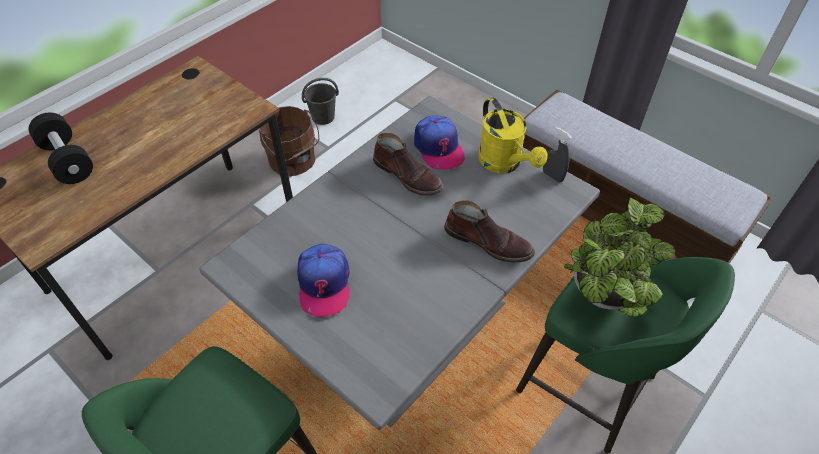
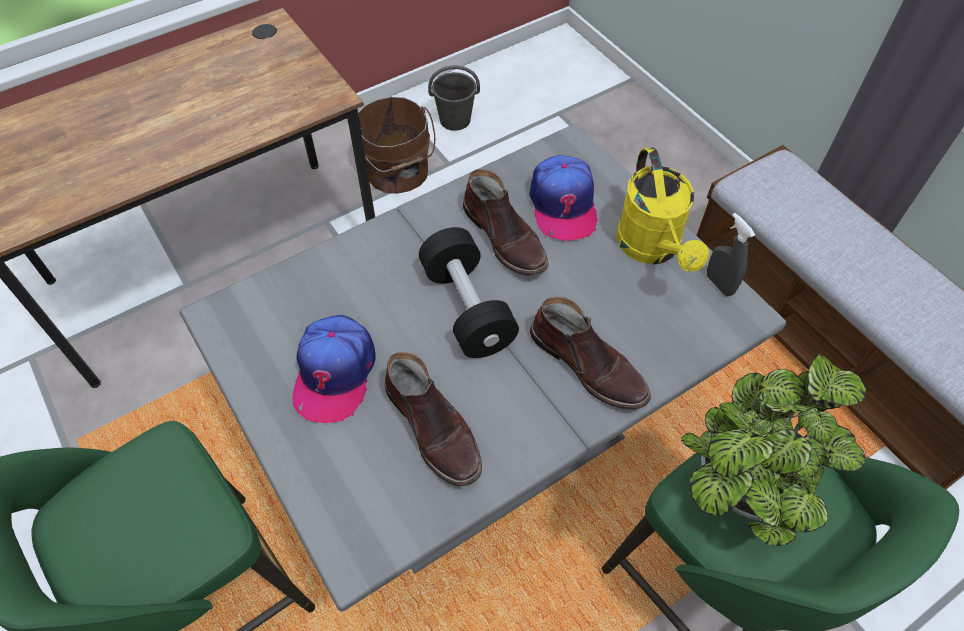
camera: 15 degrees right, 5 degrees up
(67, 160) = (72, 122): black dumbbell -> black dumbbell (467, 308)
(403, 302) = (434, 428): none -> brown boot

